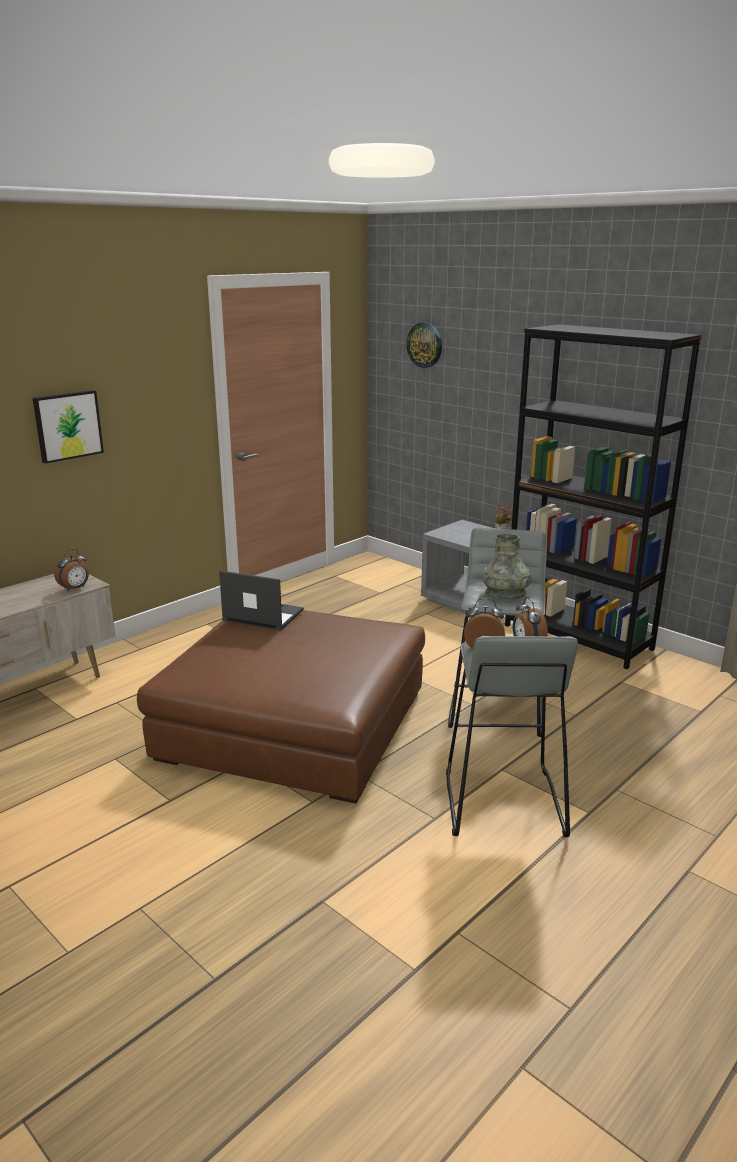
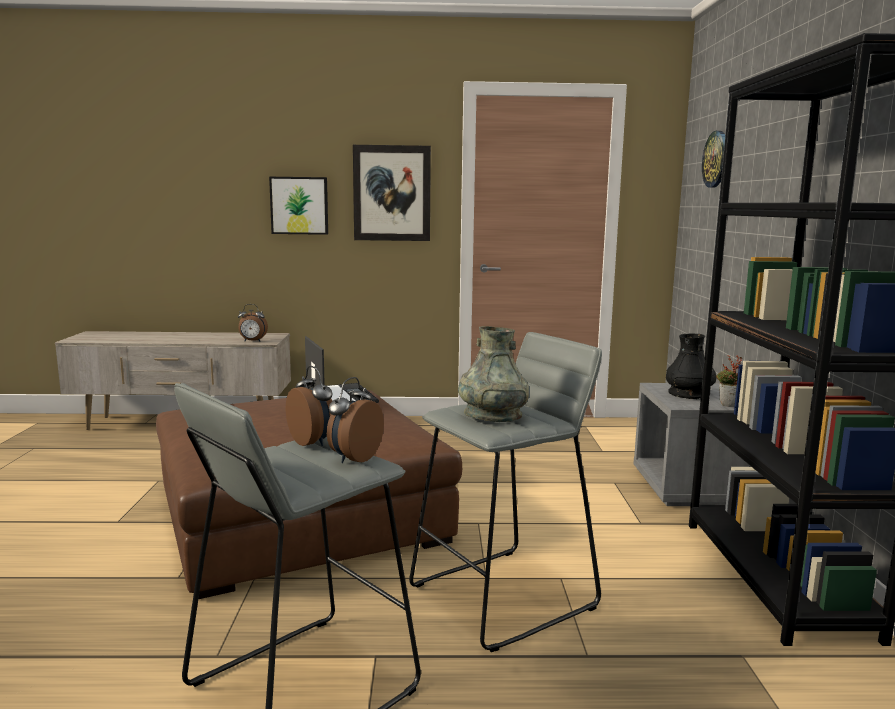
camera: 45 degrees right, 10 degrees down
(156, 397) = (392, 193): none -> picture
(465, 534) = (689, 394): none -> black vase

